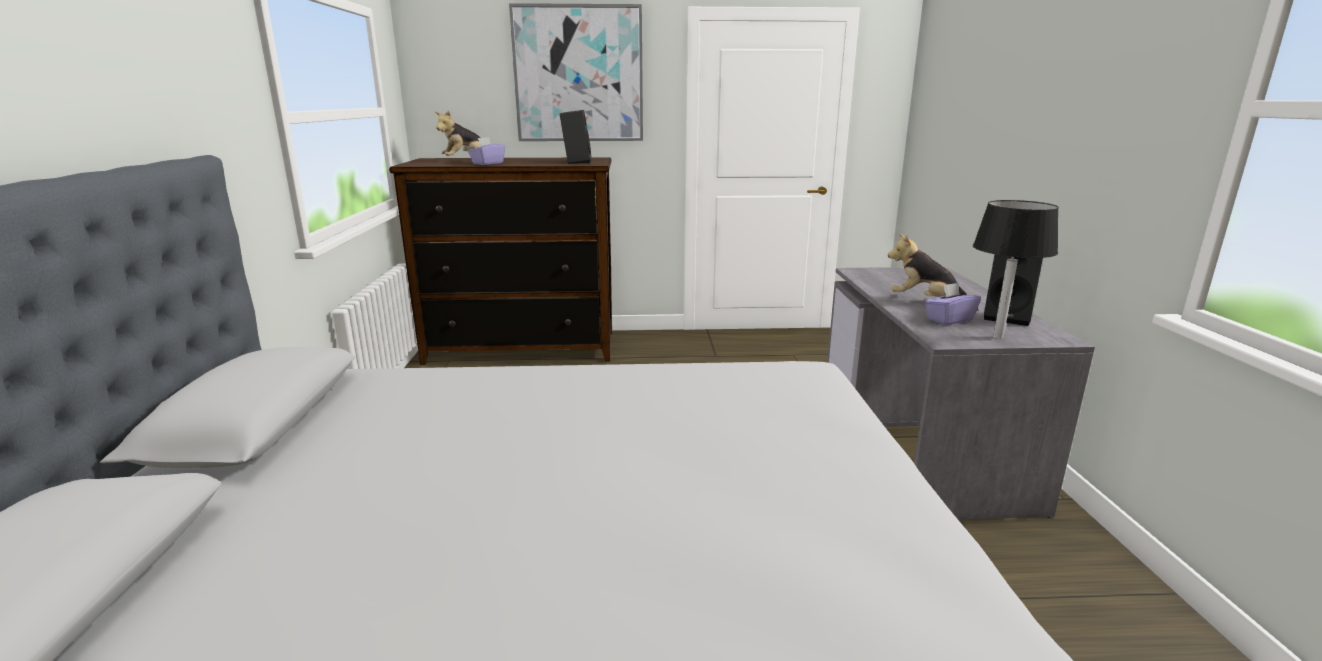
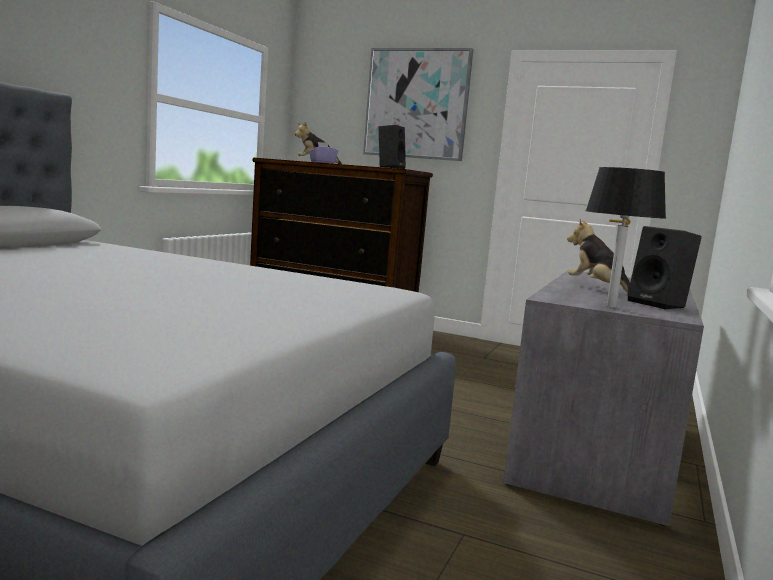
camera: 25 degrees right, 10 degrees down
(949, 320) = (591, 295): purple tissue box -> none

